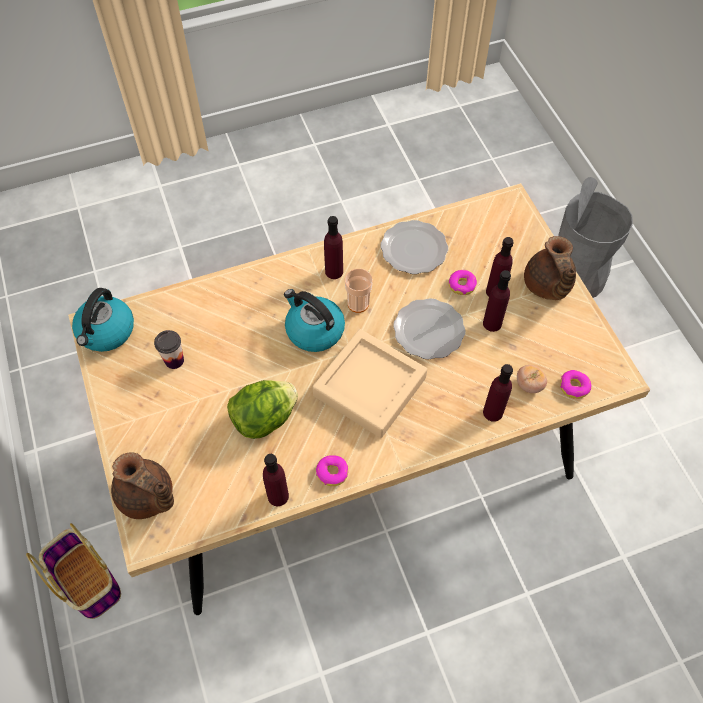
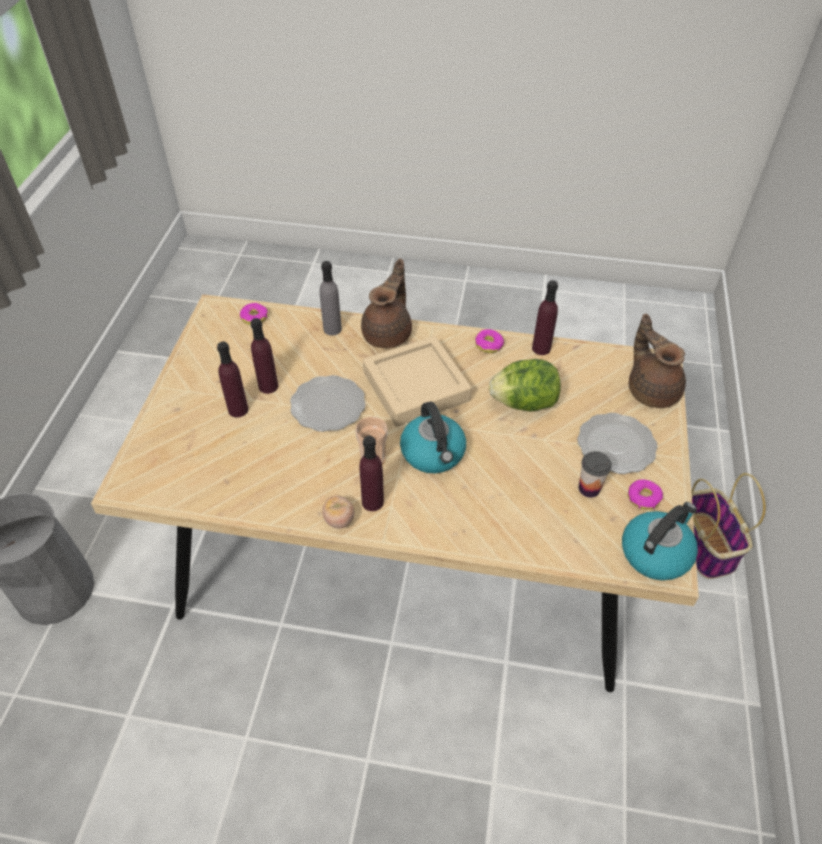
camera: 150 degrees left, 10 degrees down
(415, 249) = (271, 485): plate -> plate (615, 445)
(462, 285) = (261, 429): donut -> donut (643, 498)
(493, 412) = (332, 329): purple bottle -> grey bottle
(529, 385) = (286, 333): tomato -> tomato (339, 520)
(547, 286) = (188, 393): brown teapot -> brown teapot (388, 333)

